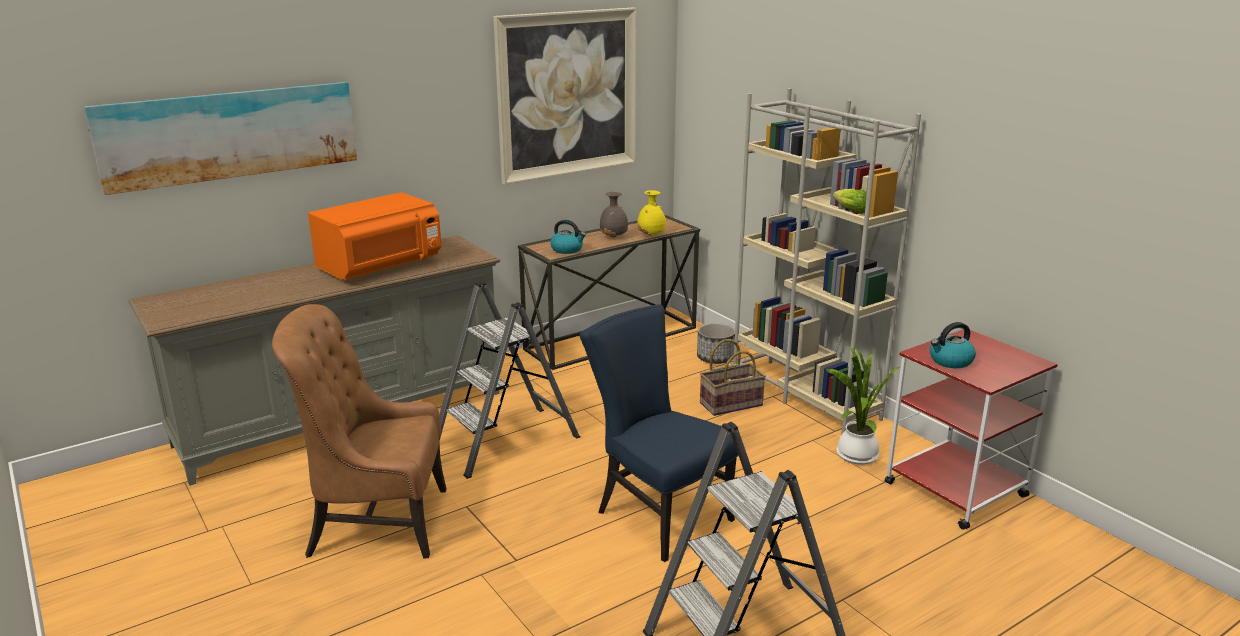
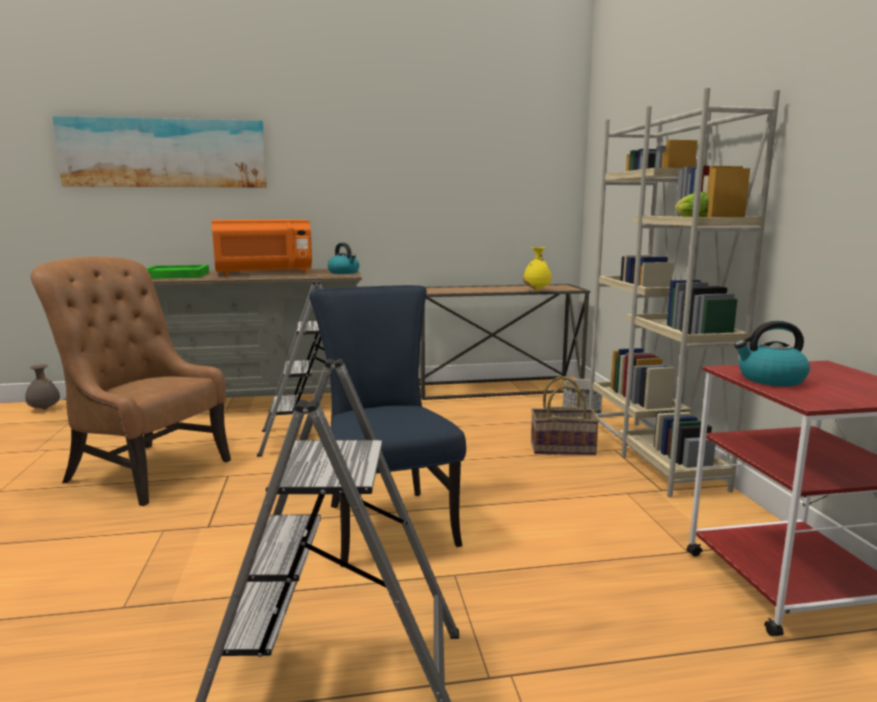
camera: 25 degrees right, 10 degrees down
(286, 288) = (176, 275): none -> green tray
(567, 94) = (470, 156): picture -> none
(567, 249) = (449, 290): kettle -> kettle (344, 272)
(614, 237) = (502, 289): grey vase -> grey vase (44, 409)
(855, 456) = (668, 518): potted plant -> none

